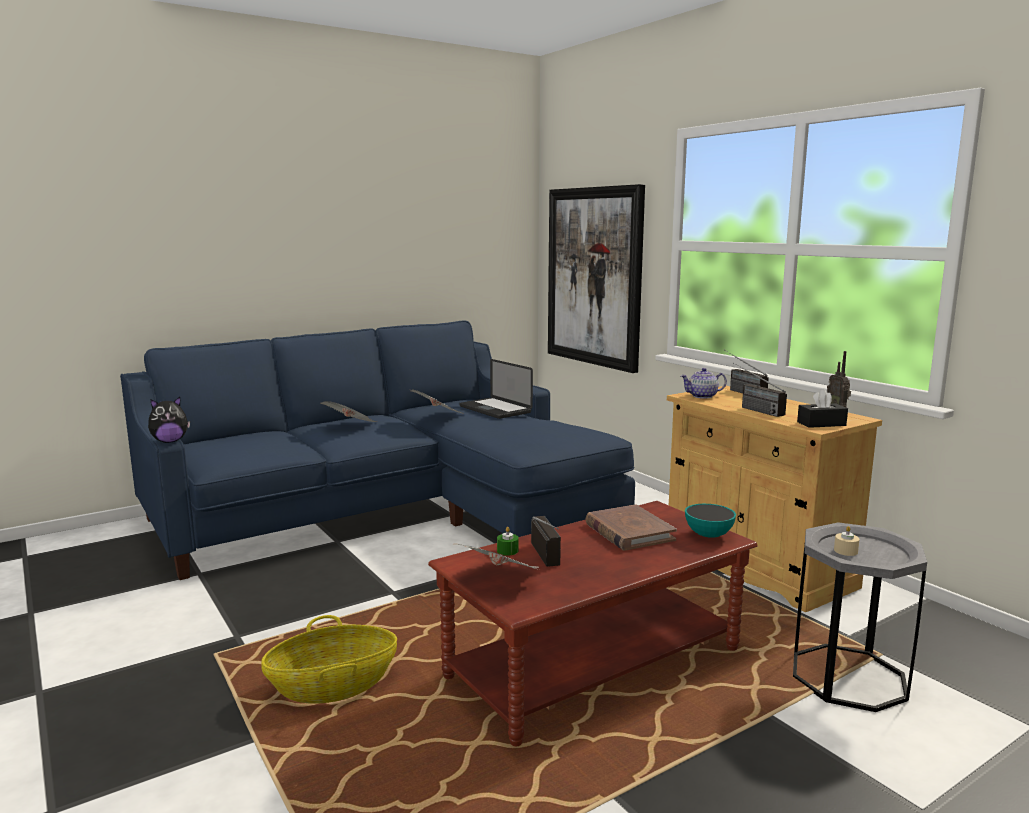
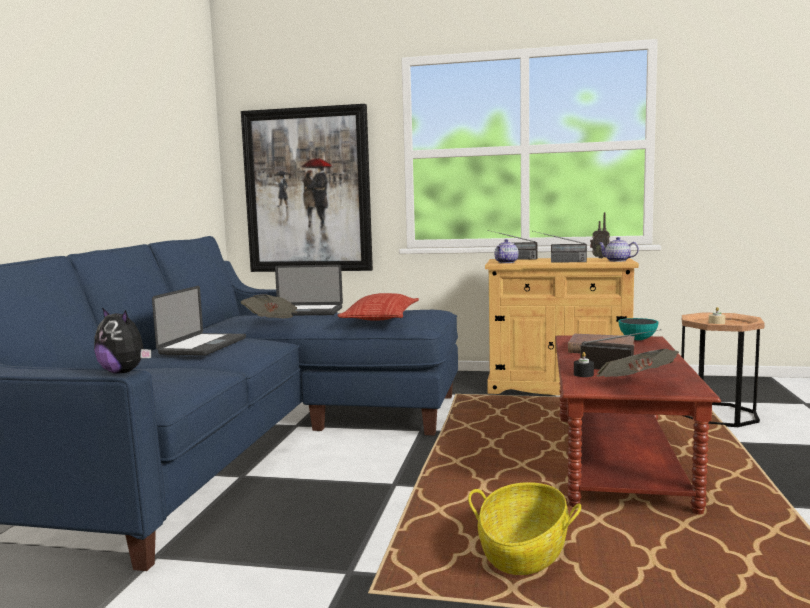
camera: 45 degrees left, 5 degrees down
(170, 441) = (124, 372): plush toy -> plush toy turned 105 degrees clockwise
(350, 426) = (203, 346): newspaper -> laptop
(507, 551) = (583, 374): green candle -> black candle
(523, 431) = (381, 317): none -> pillow
(821, 424) = (617, 261): black tissue box -> teapot
(848, 677) = (717, 414): grey side table -> brown side table

